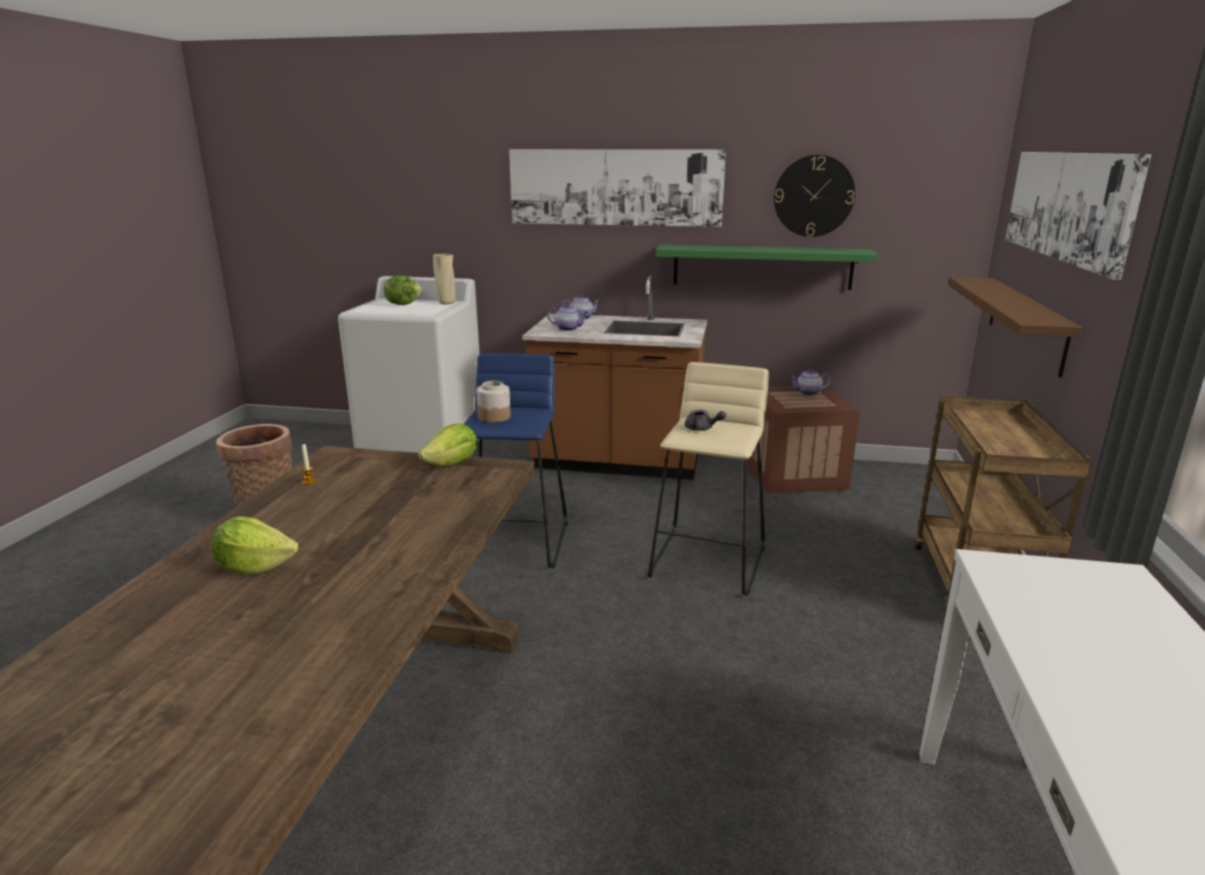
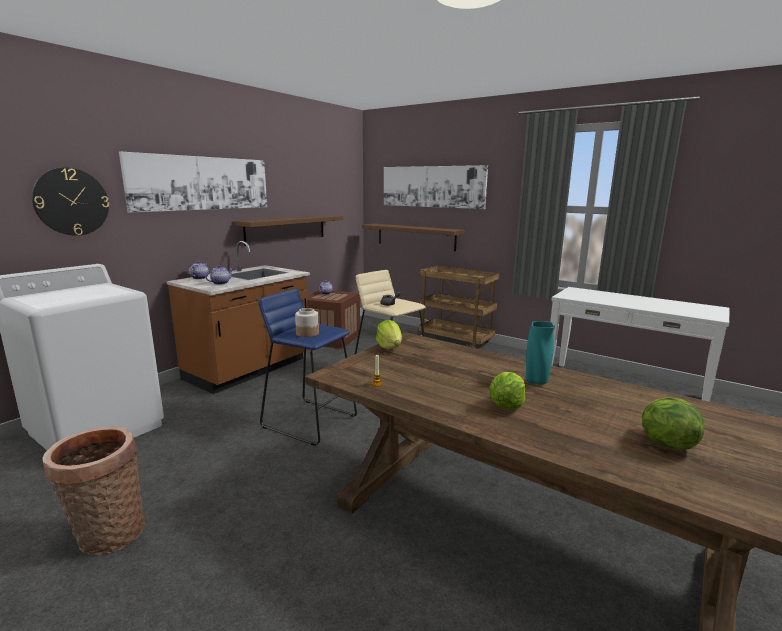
camera: 65 degrees left, 5 degrees down
(352, 582) = (536, 382): none -> turquoise vase
(402, 304) = (64, 294): lettuce -> lettuce (665, 443)
(446, 303) = (103, 286): beige vase -> none
(762, 267) = (286, 229): green shelf -> brown shelf
(813, 196) = (303, 188): wall clock -> wall clock (71, 202)

